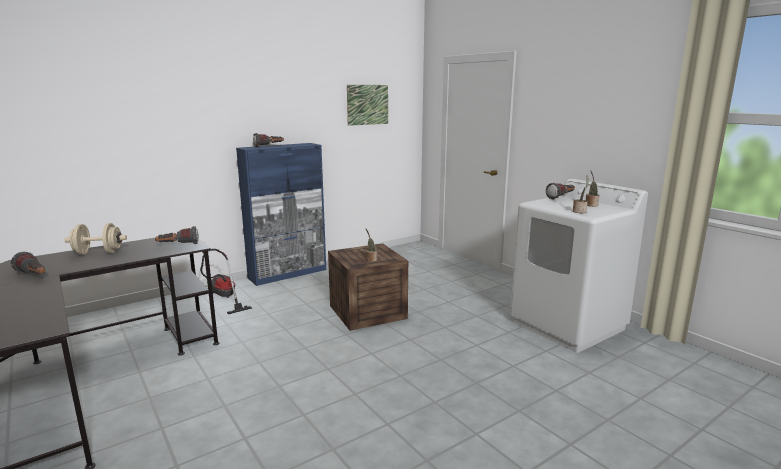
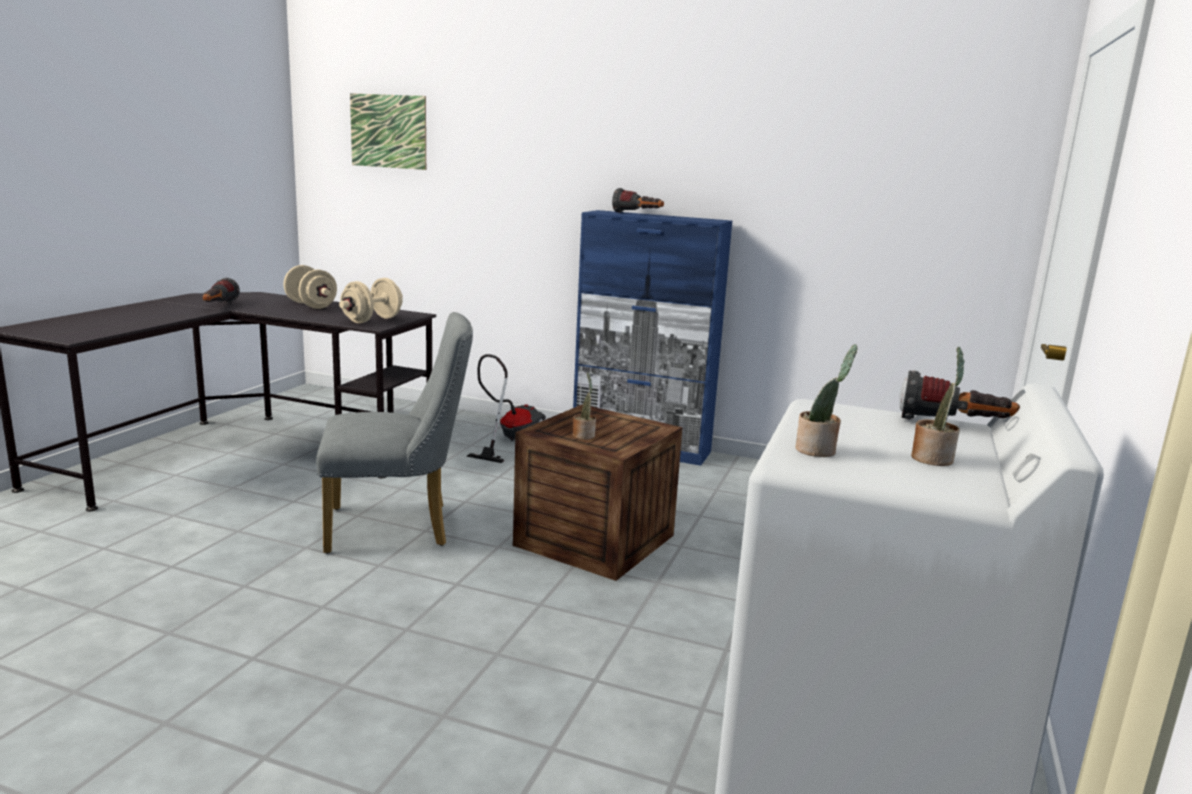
camera: 55 degrees right, 0 degrees up
(178, 245) = (372, 320): flashlight -> beige dumbbell
(291, 353) = (399, 527): none -> grey chair
(367, 104) = (882, 156): picture -> picture (388, 131)

